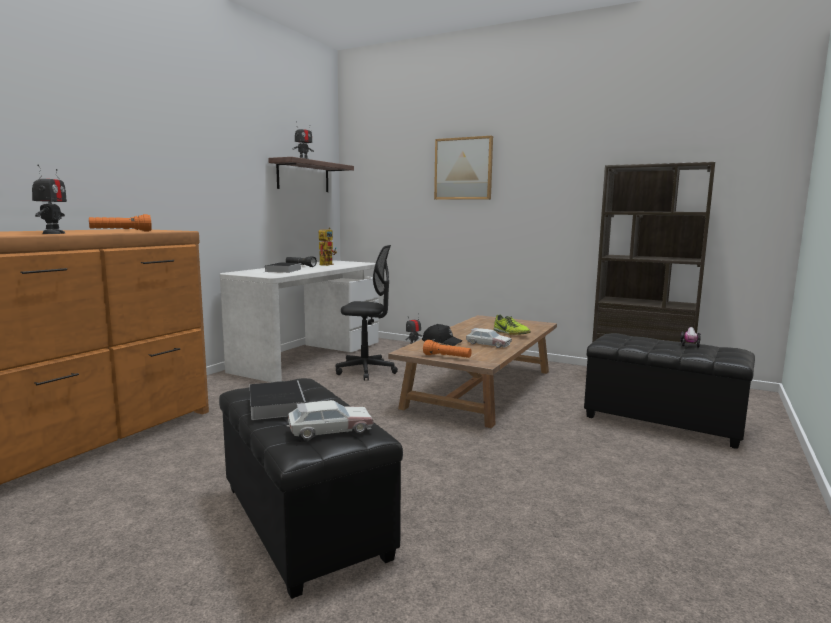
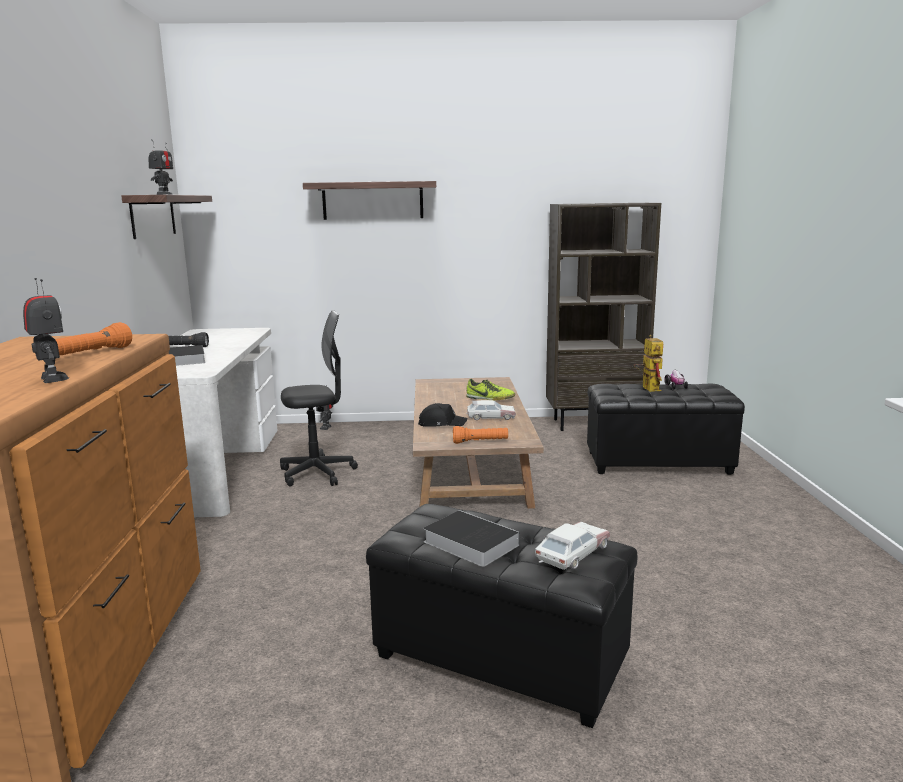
camera: 30 degrees left, 5 degrees up
(327, 264) = (210, 339): toy robot -> toy robot (647, 387)
(463, 169) = (372, 200): picture -> shelf

